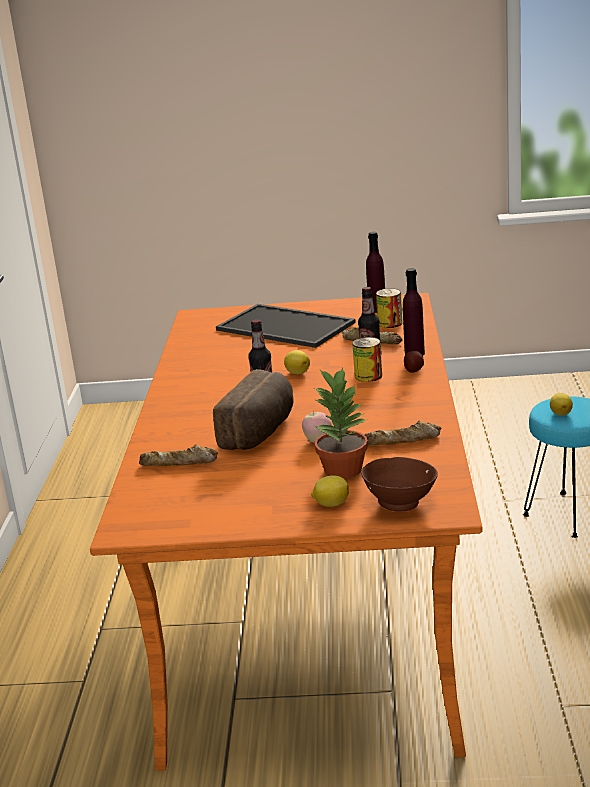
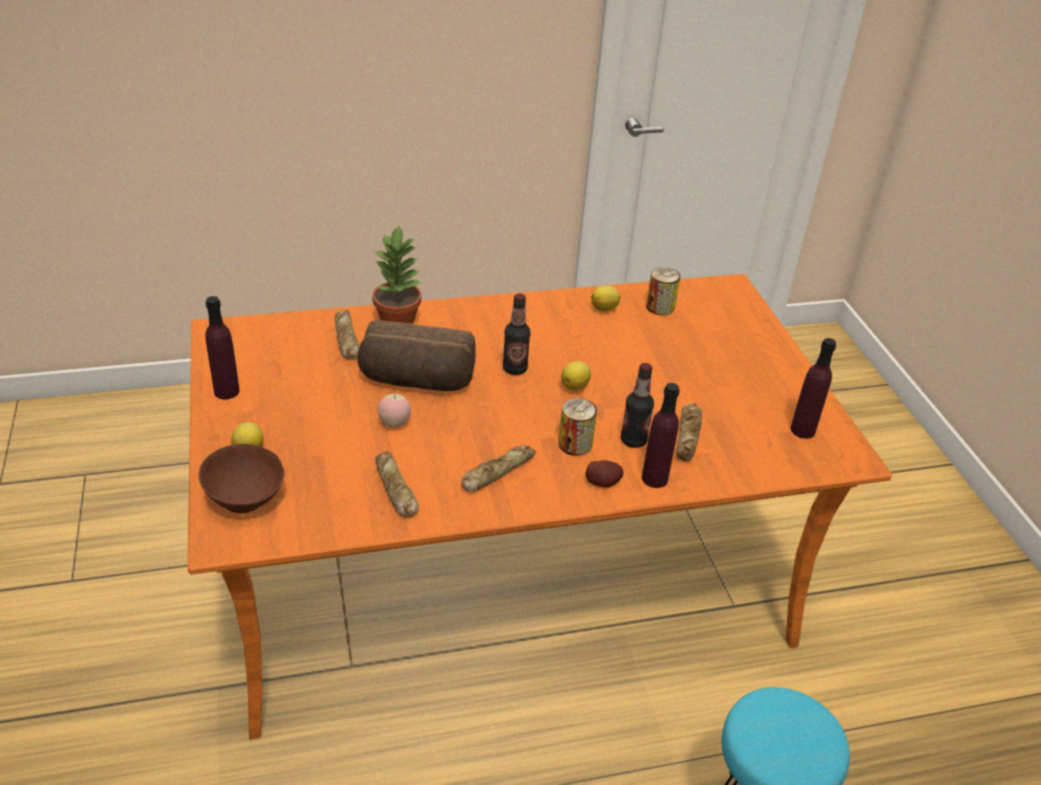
camera: 70 degrees right, 15 degrees up
(235, 520) = (226, 391): none -> purple bottle
(287, 326) = (718, 360): tray -> none
(343, 469) = (326, 450): potted plant -> potted plant (398, 319)
(390, 323) = (755, 447): can -> can (660, 307)
(393, 403) = (496, 472): none -> bread
(560, 413) = (771, 721): lemon -> lemon (605, 308)

